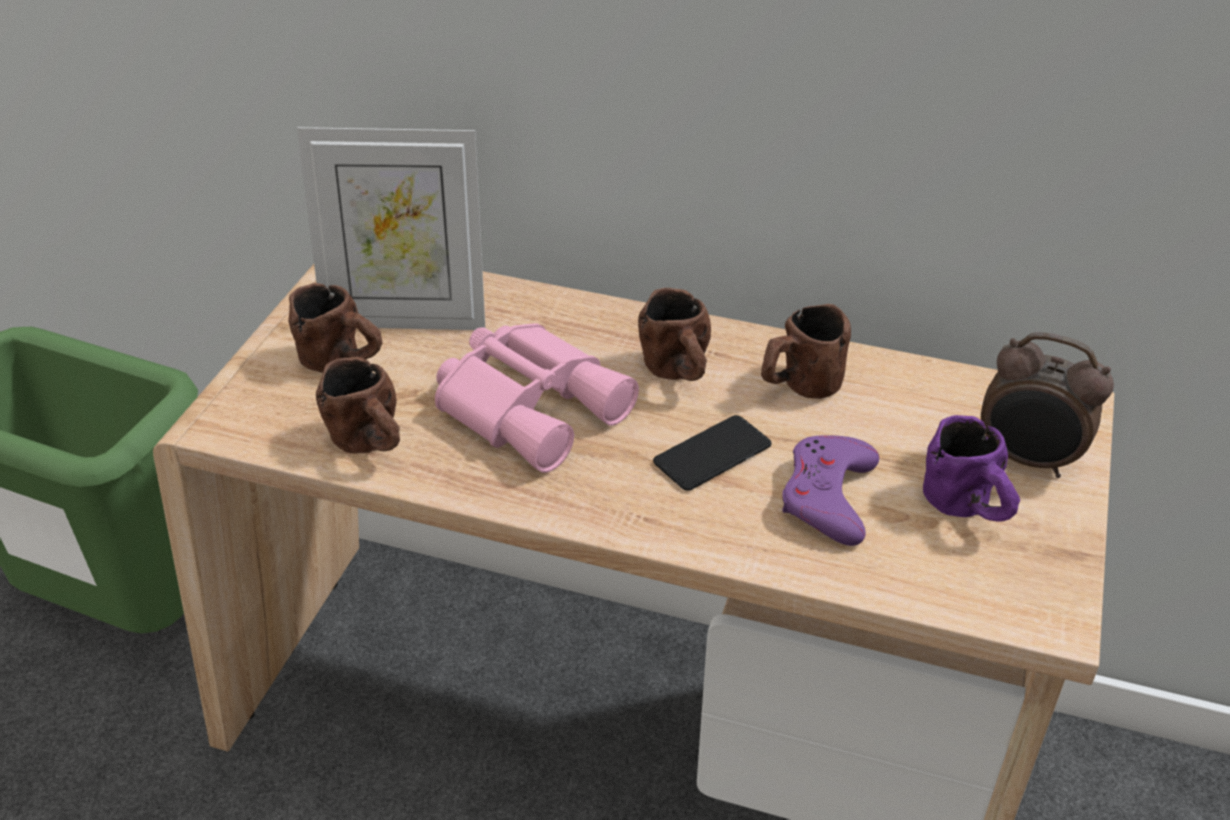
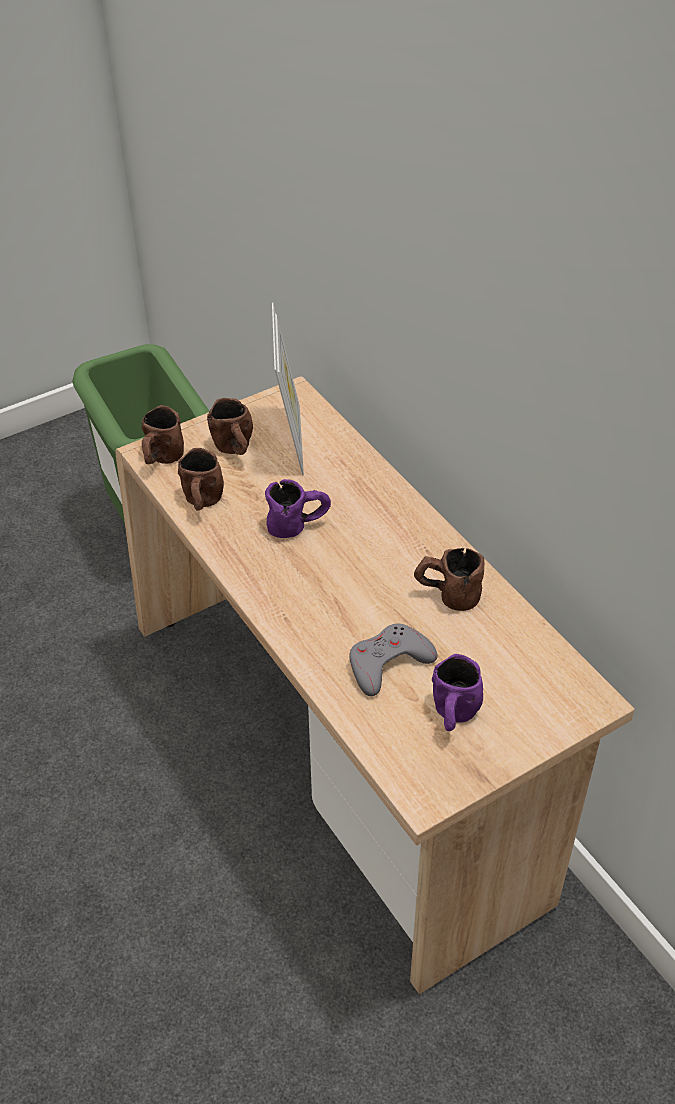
camera: 40 degrees right, 5 degrees up
(406, 318) = (290, 441): picture frame -> picture frame turned 135 degrees counterclockwise
(532, 404) = (298, 525): pink binoculars -> purple mug
(680, 375) = (392, 551): brown mug -> brown mug (161, 460)
(712, 454) = (356, 605): phone -> none
(828, 496) = (388, 663): purple game controller -> grey game controller
(1027, 460) = (523, 713): alarm clock -> none

